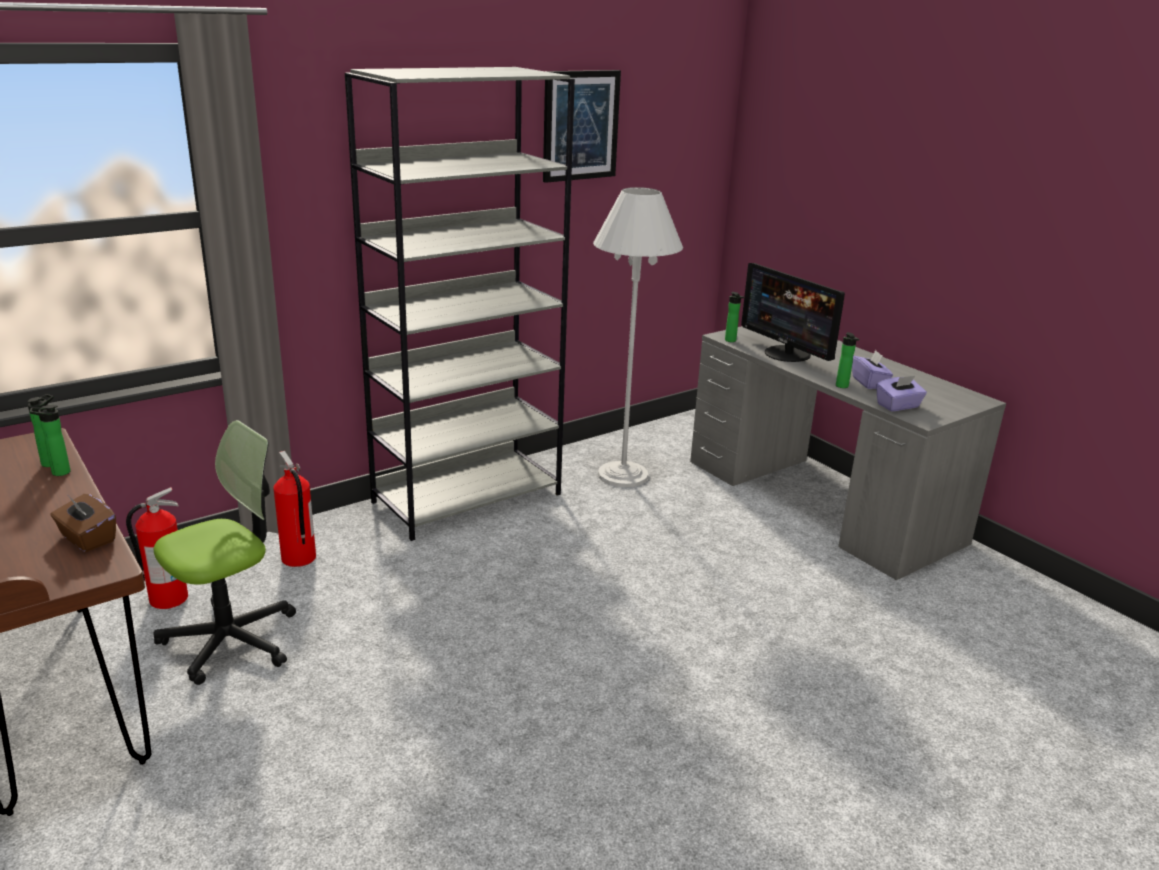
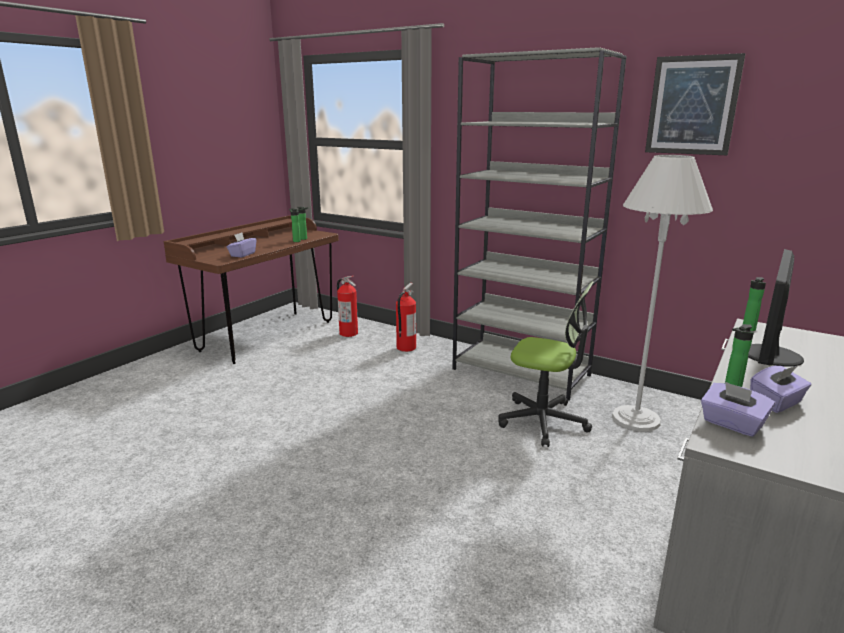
camera: 70 degrees right, 5 degrees down
(87, 539) = (242, 254): brown tissue box -> purple tissue box
(230, 640) = (326, 354): office chair -> office chair (543, 421)

